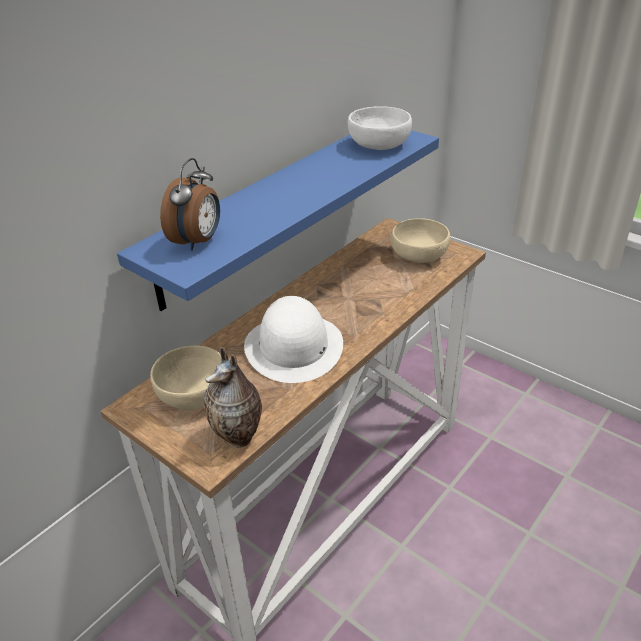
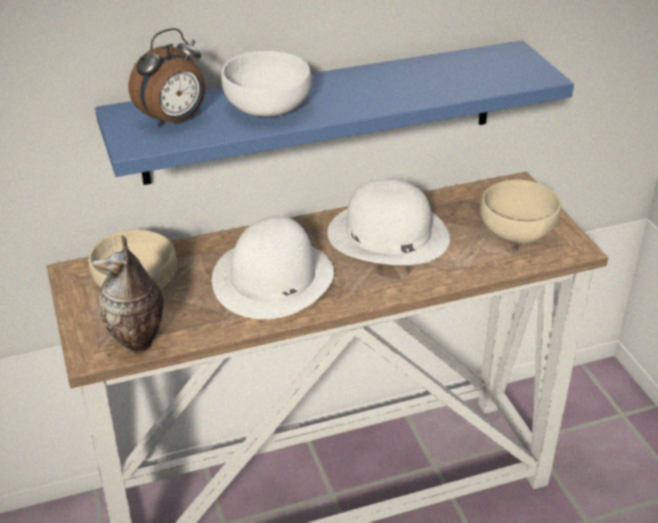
camera: 30 degrees right, 0 degrees up
(342, 287) = (387, 234): none -> white hat
(379, 145) = (487, 72): white bowl -> white bowl (267, 107)

